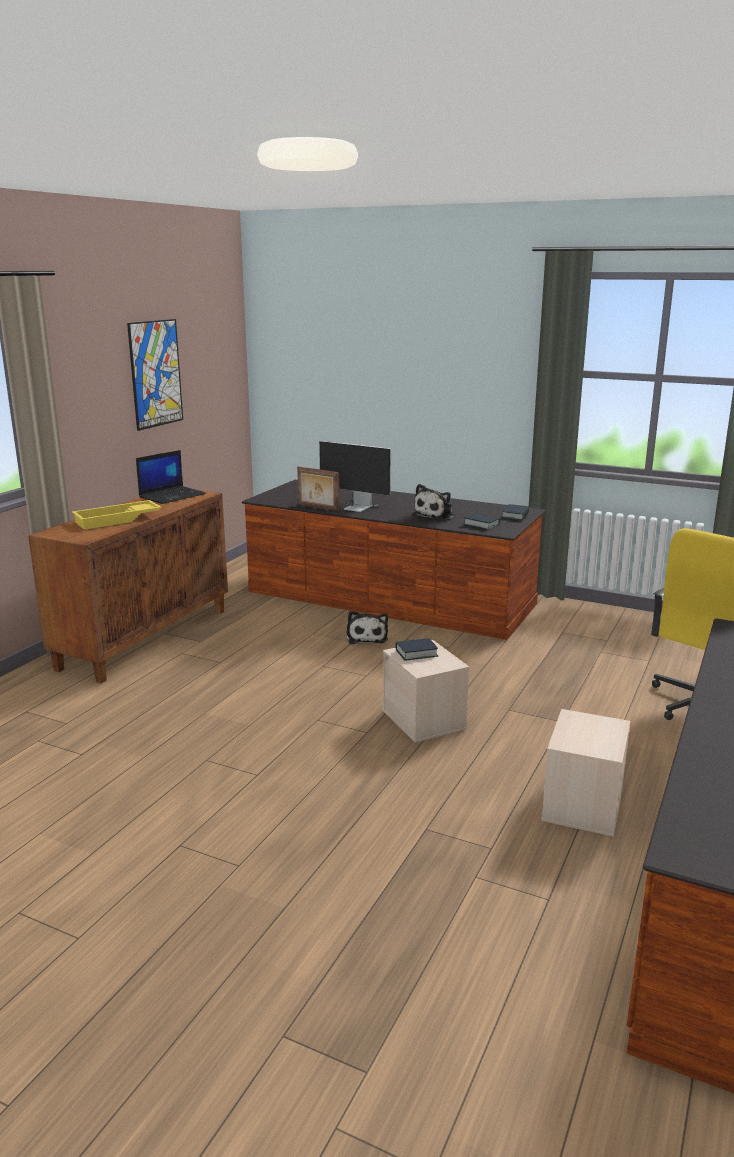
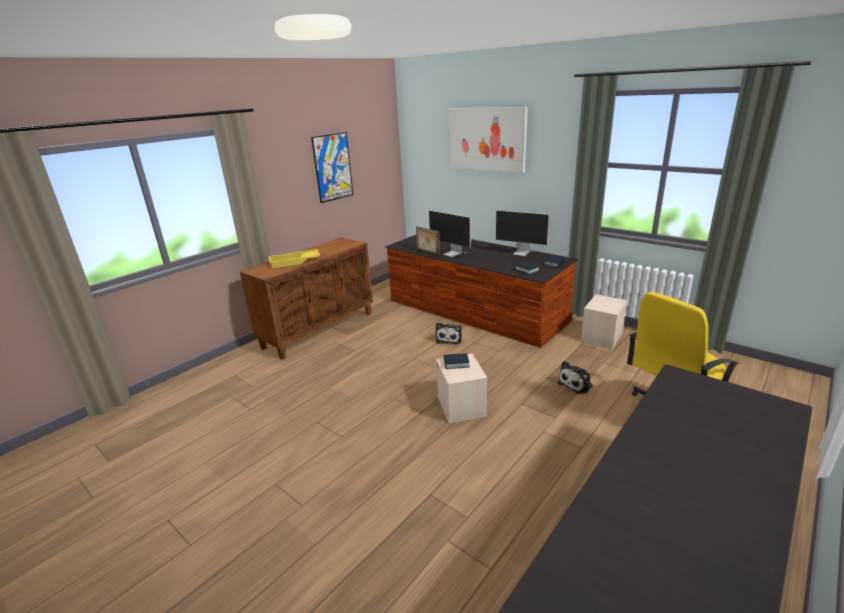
camera: 15 degrees right, 5 degrees up
(172, 495) = (337, 244): laptop -> none
(396, 336) = (486, 139): none -> picture
(436, 515) = (500, 261): plush toy -> plush toy (576, 384)
(453, 503) = (516, 252): none -> monitor
(583, 806) = (545, 491): beige storage box -> beige storage box (602, 337)

